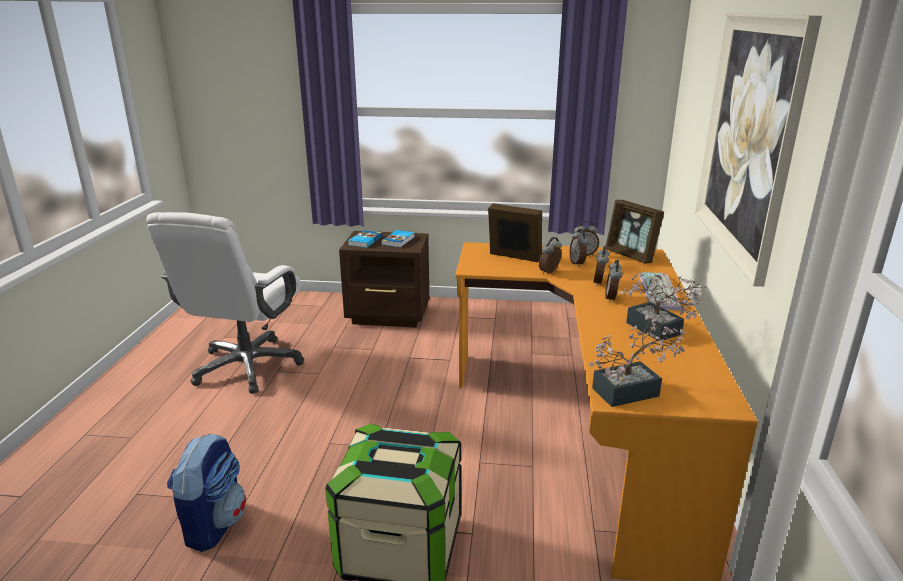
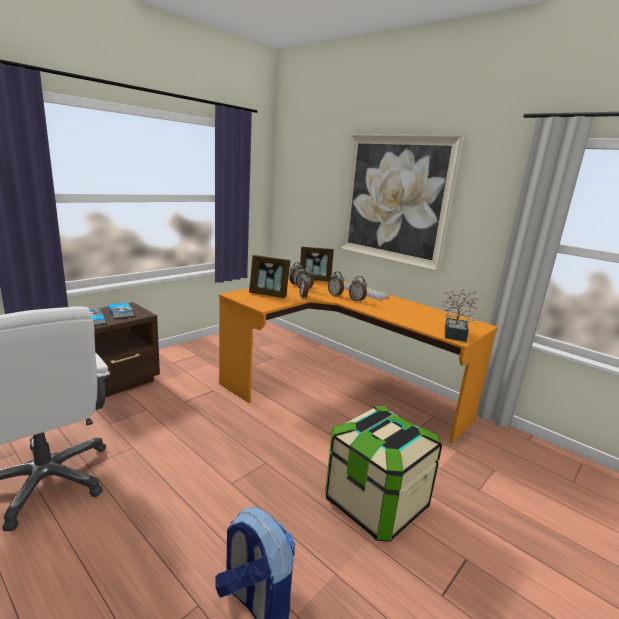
camera: 55 degrees left, 5 degrees down
(513, 257) = (268, 294): picture frame -> picture frame turned 135 degrees counterclockwise
(657, 331) = (403, 307): potted plant -> none

